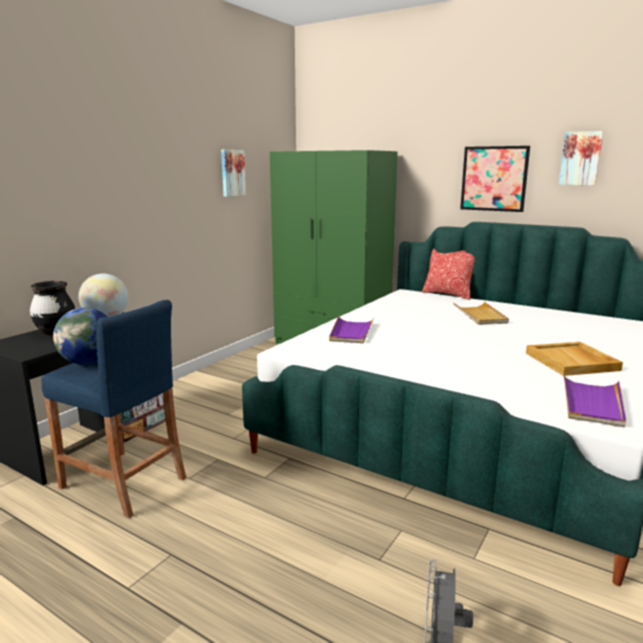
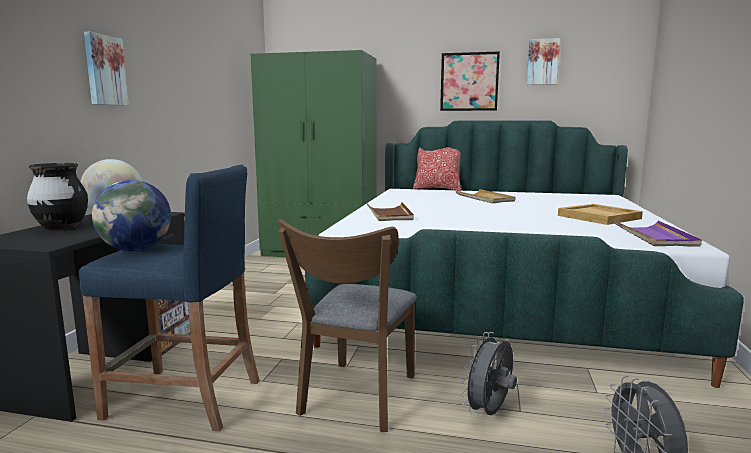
camera: 20 degrees left, 5 degrees down
(232, 173) = (216, 71): picture -> picture (104, 70)
(247, 513) = (356, 399): none -> brown chair
(349, 554) = (489, 413): none -> grey fan
(351, 332) = (389, 214): purple tray -> brown tray

